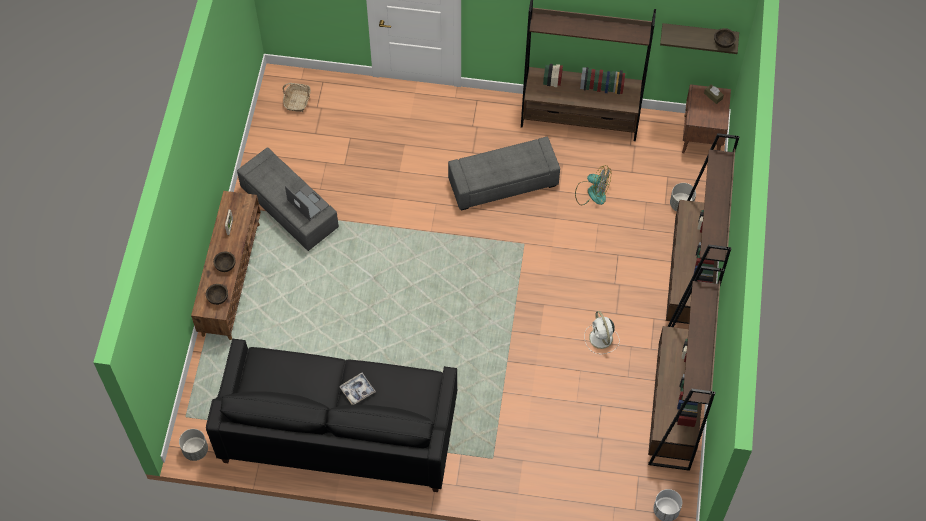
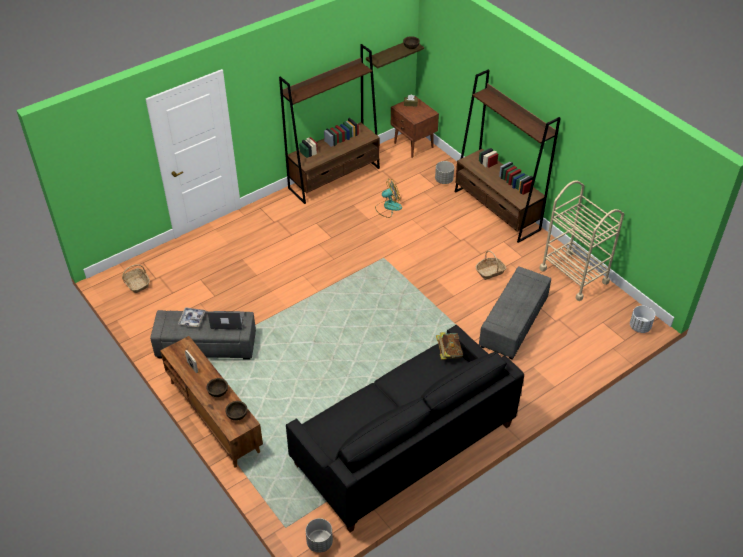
camera: 45 degrees left, 15 degrees down
(357, 390) = (407, 390): tray -> tray (192, 319)
(429, 387) = (448, 352): none -> book
(503, 183) = (330, 237): grey ottoman -> grey ottoman (513, 322)
(601, 339) = (490, 272): white fan -> basket
(673, 409) = (574, 275): brown bookcase -> beige cart

